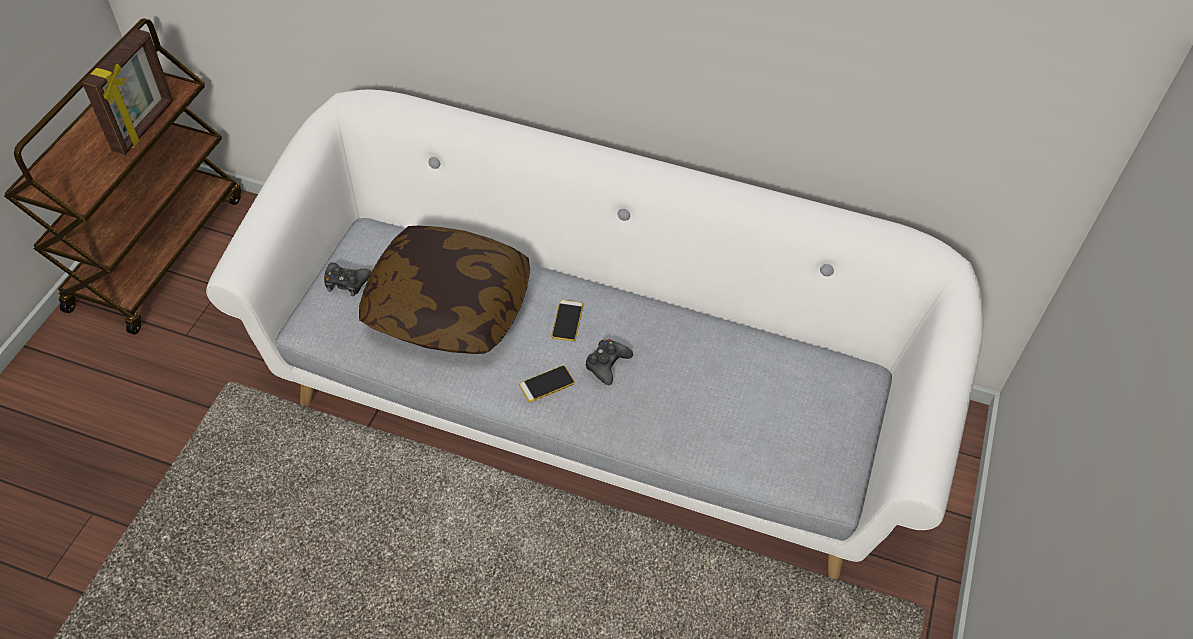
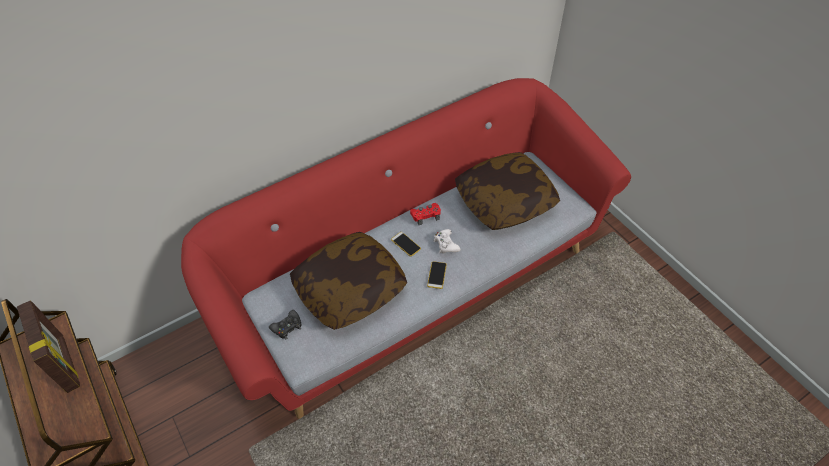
camera: 50 degrees left, 0 degrees up
(593, 400) = (415, 281): white sofa -> red sofa
(607, 364) = (446, 244): black game controller -> white game controller
(636, 314) = (425, 215): none -> red game controller
(752, 390) = (505, 201): none -> pillow

